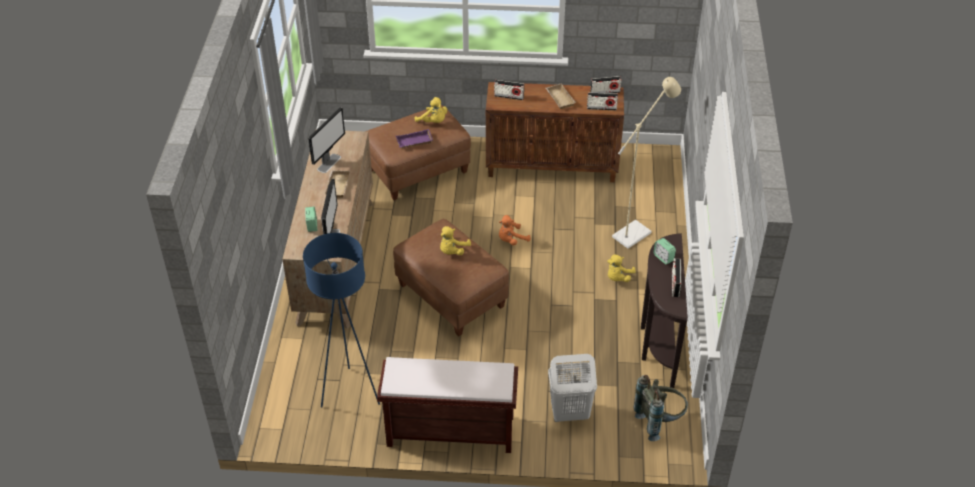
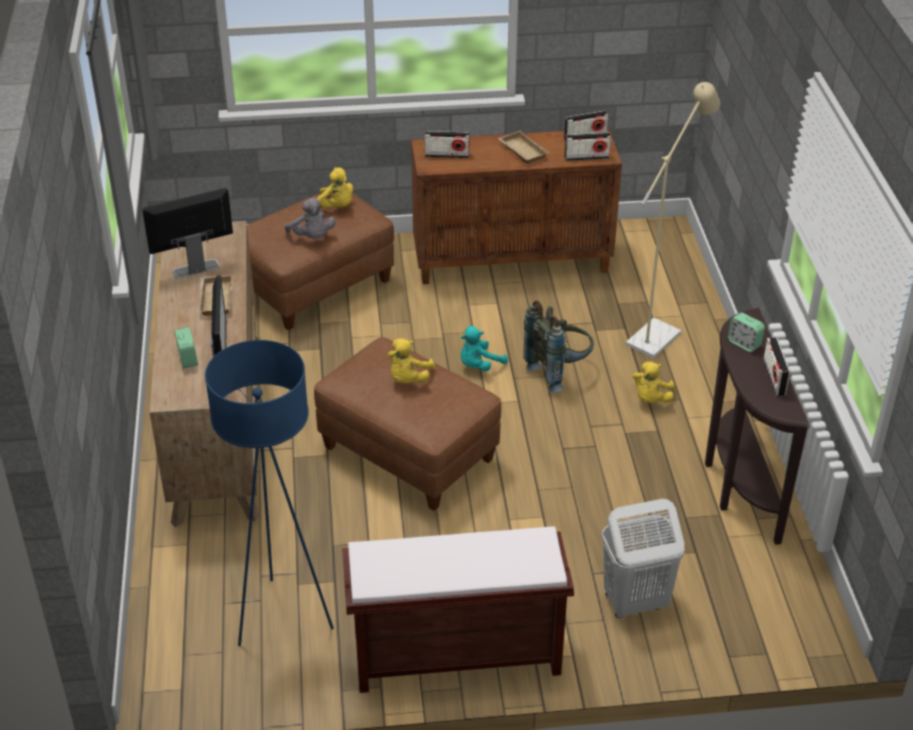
camera: 10 degrees left, 5 degrees down
(329, 163) = (195, 269): monitor -> monitor turned 135 degrees counterclockwise
(414, 142) = (312, 237): purple tray -> grey plush toy
(511, 240) = (479, 365): orange plush toy -> turquoise plush toy
(659, 421) = (774, 595): grey backpack -> grey backpack (559, 372)

